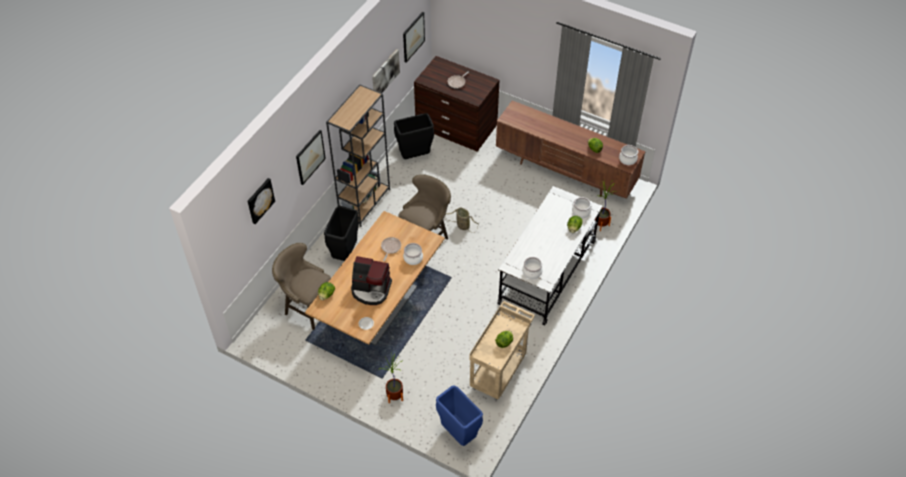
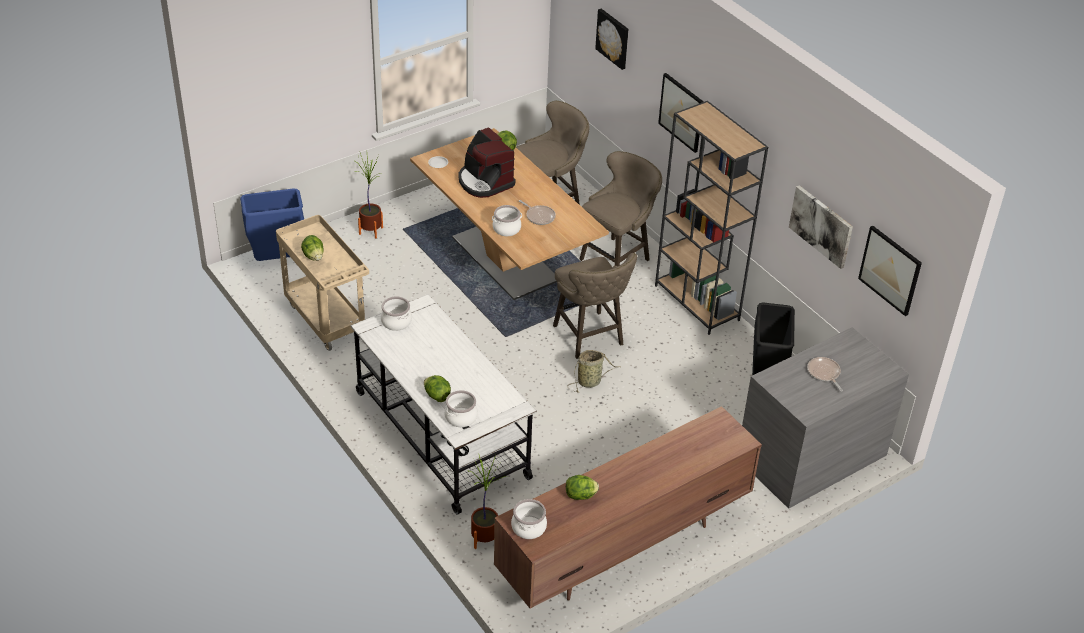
camera: 115 degrees right, 10 degrees down
(344, 253) = (617, 258): black trash can -> beige stool
(371, 290) = (484, 181): coffee machine -> coffee machine turned 75 degrees counterclockwise
(456, 125) = (811, 456): brown dresser -> grey dresser

